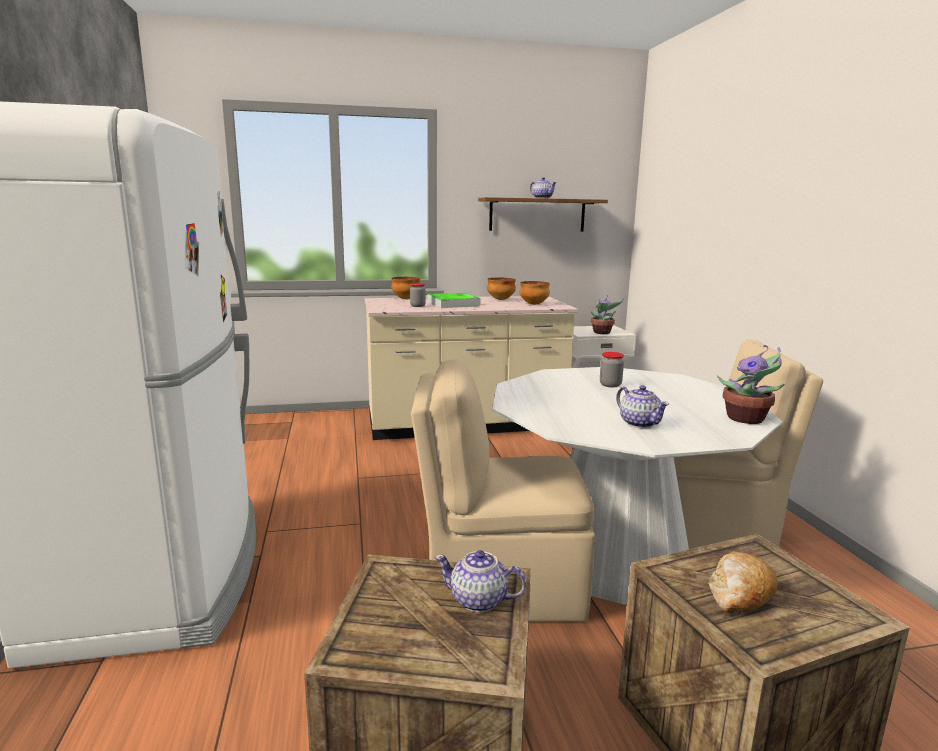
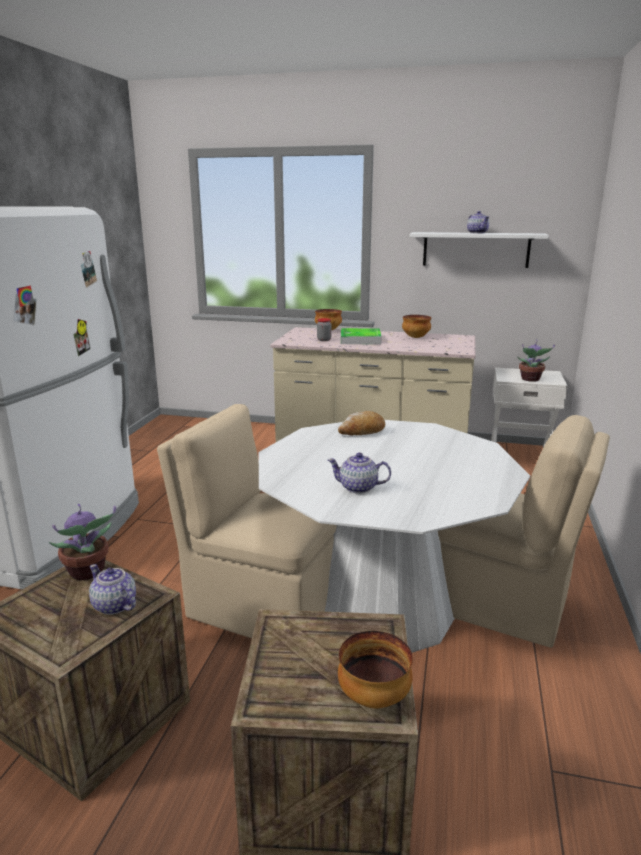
camera: 25 degrees right, 5 degrees up
(534, 304) = (438, 346): bowl -> bowl (374, 698)
(537, 215) = (476, 249): brown shelf -> white shelf
(610, 385) = (400, 444): jar -> none
(639, 423) = (358, 488): teapot -> teapot turned 105 degrees clockwise
(740, 594) = (308, 660): bread -> bread (362, 432)
(747, 419) = (472, 503): potted plant -> potted plant (87, 572)

